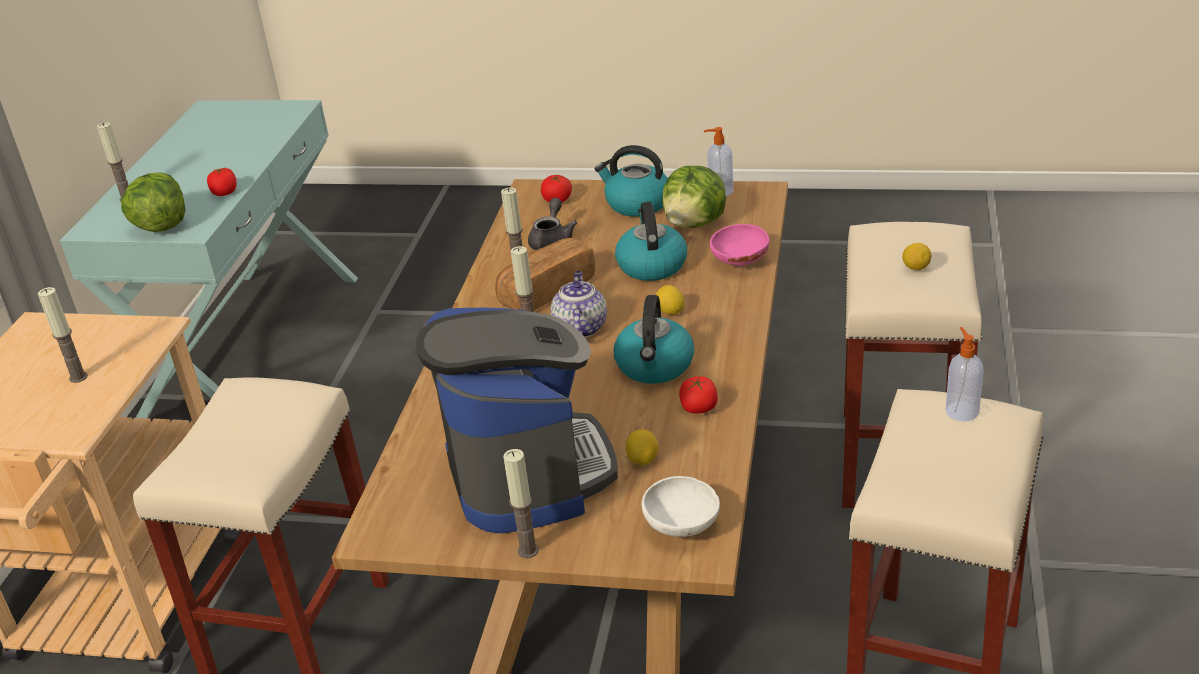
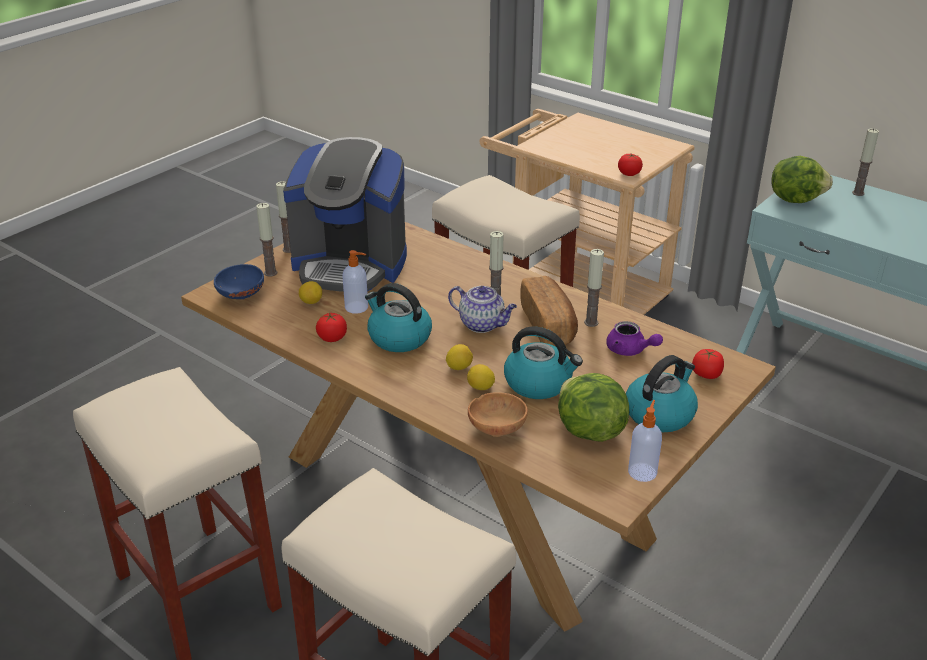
camera: 115 degrees right, 0 degrees up
(78, 377) = (592, 151): candle -> candle (270, 273)
(225, 192) = (839, 227): tomato -> tomato (629, 173)
(552, 241) = (630, 350): grey teapot -> purple teapot
(683, 527) = (240, 296): white bowl -> blue bowl
(739, 262) = (497, 428): pink bowl -> brown bowl
(916, 268) = (386, 534): lemon -> lemon (480, 388)
(961, 410) = (187, 444): soap dispenser -> soap dispenser (357, 307)

